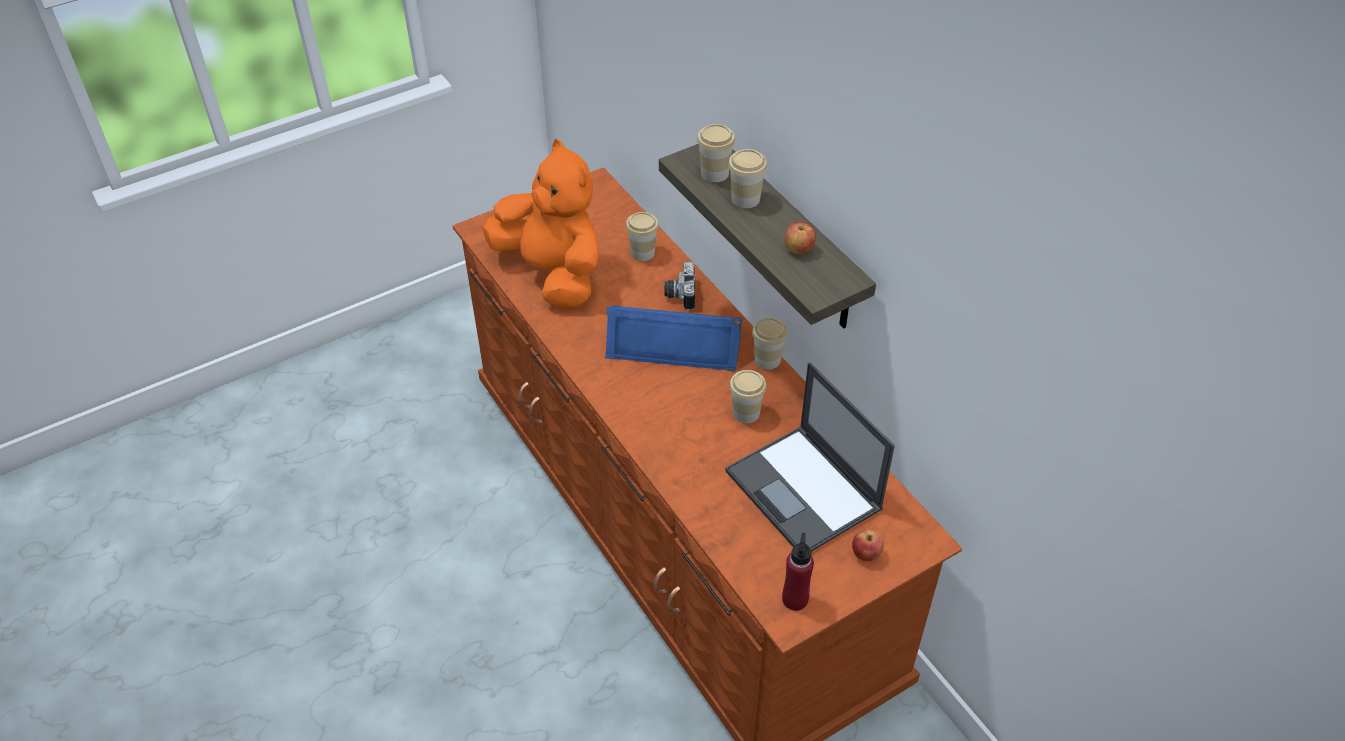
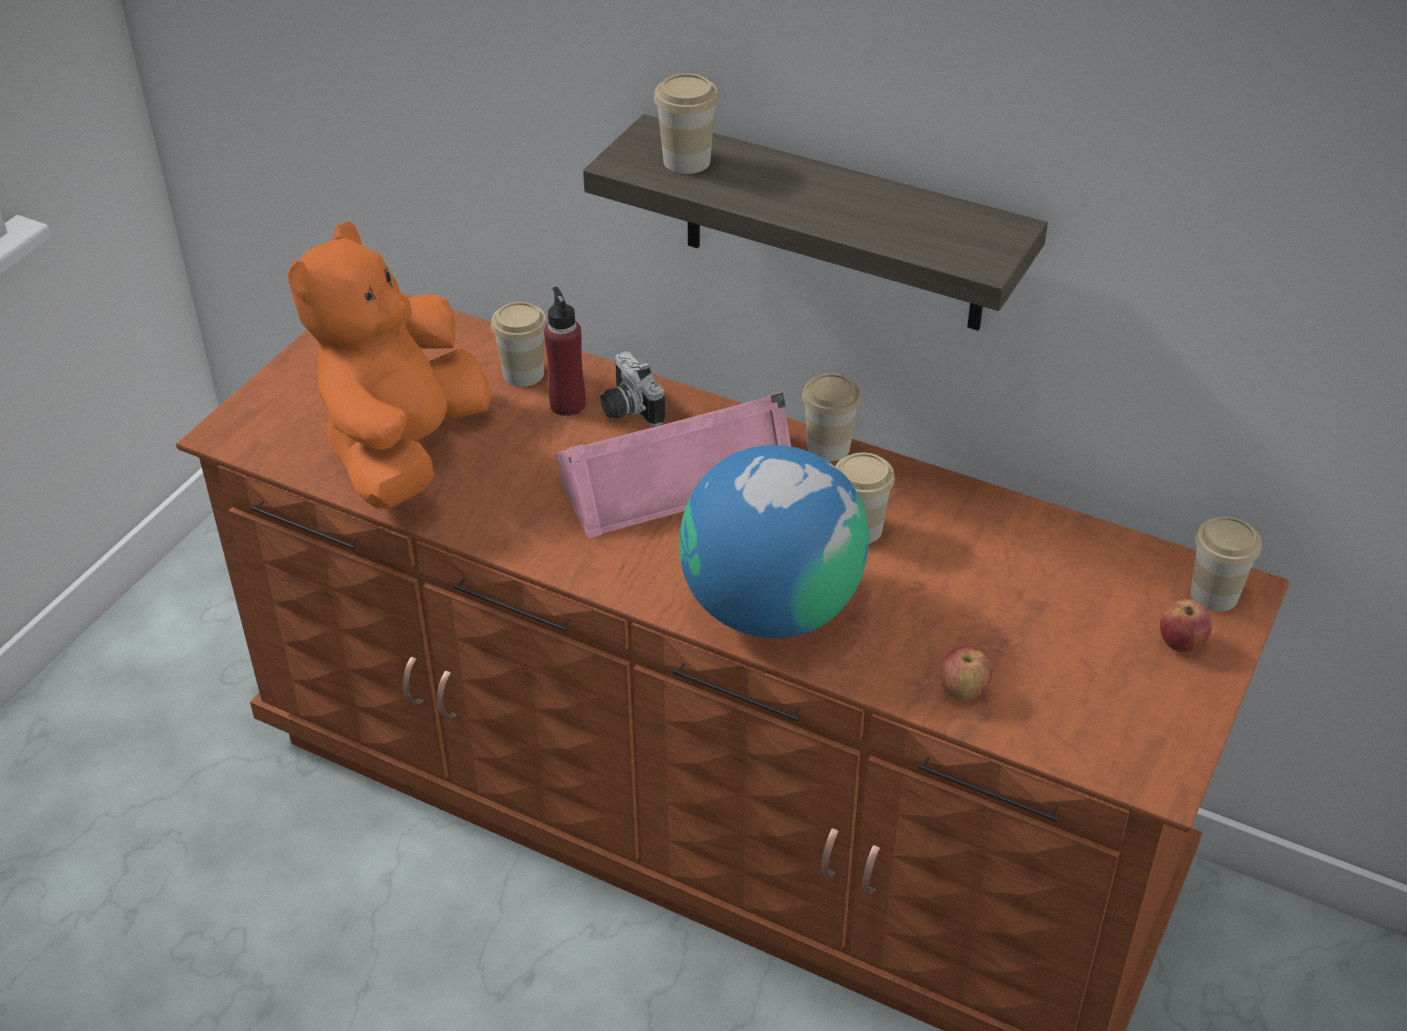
camera: 30 degrees left, 5 degrees down
(553, 273) = (404, 451): orange plush toy -> orange plush toy turned 90 degrees counterclockwise
(665, 435) = (771, 607): none -> globe
(674, 343) = (676, 477): blue speaker -> pink speaker
(745, 199) = (764, 179): cup -> cup (1214, 594)
(795, 599) = (1144, 747): red bottle -> red bottle (567, 404)
(798, 249) = (902, 216): apple -> apple (962, 690)
(804, 491) = (1030, 598): laptop -> none

